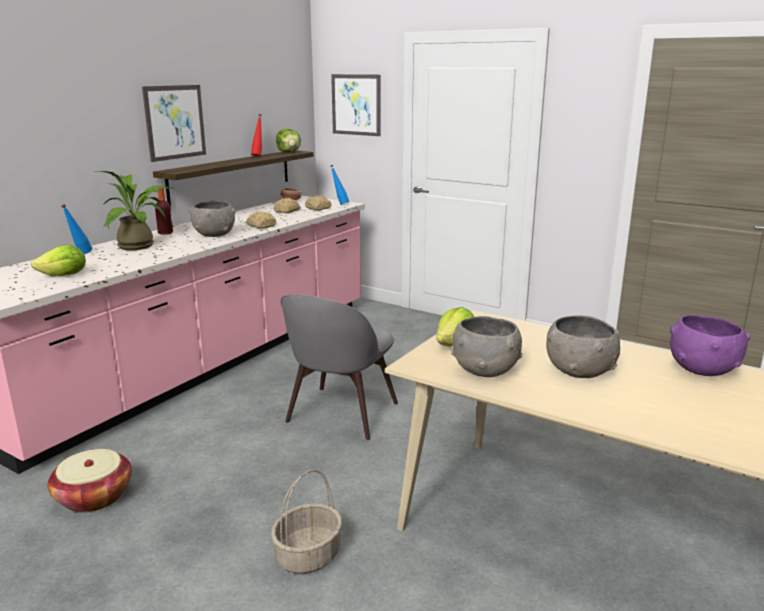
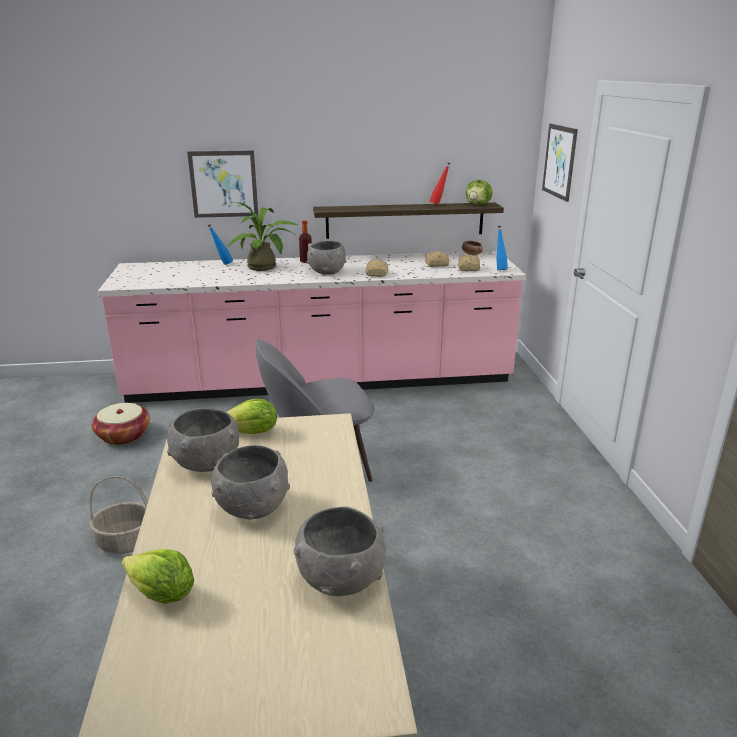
camera: 50 degrees right, 5 degrees up
(64, 276) = (176, 278): lettuce -> lettuce (162, 595)
(175, 122) = (342, 165): picture -> picture (223, 184)
(702, 369) = (341, 580): purple bowl -> grey bowl

